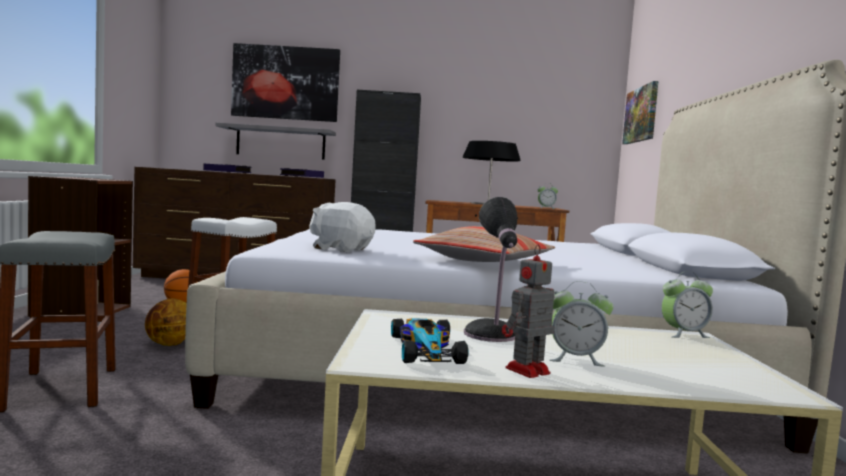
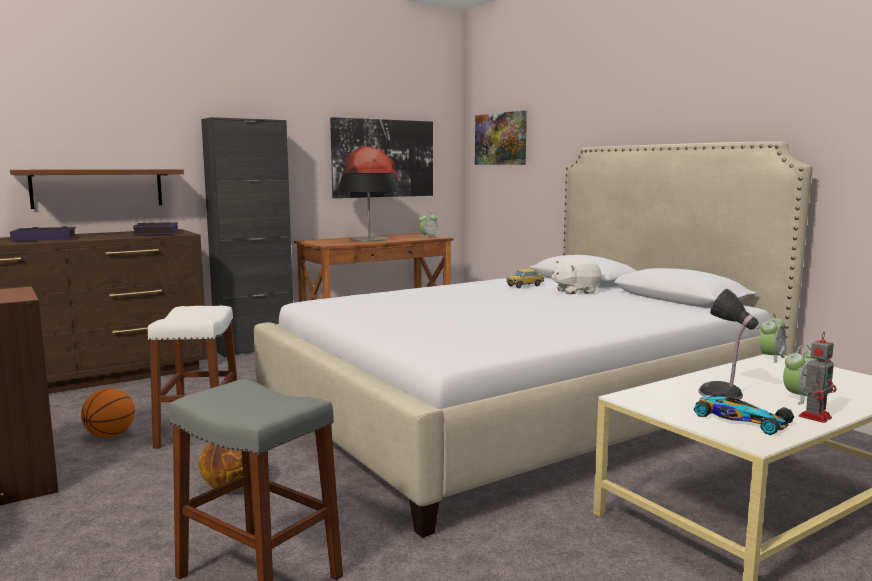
camera: 35 degrees left, 5 degrees up
(281, 143) = (97, 188): grey shelf -> brown shelf
(285, 83) = (94, 106): picture -> picture (383, 158)
(341, 249) = (475, 339): white plush toy -> white plush toy (575, 291)
(484, 261) = (591, 325): pillow -> none
(526, 371) = (815, 416): toy robot -> toy robot turned 150 degrees counterclockwise
(549, 244) = (525, 286): none -> toy car

